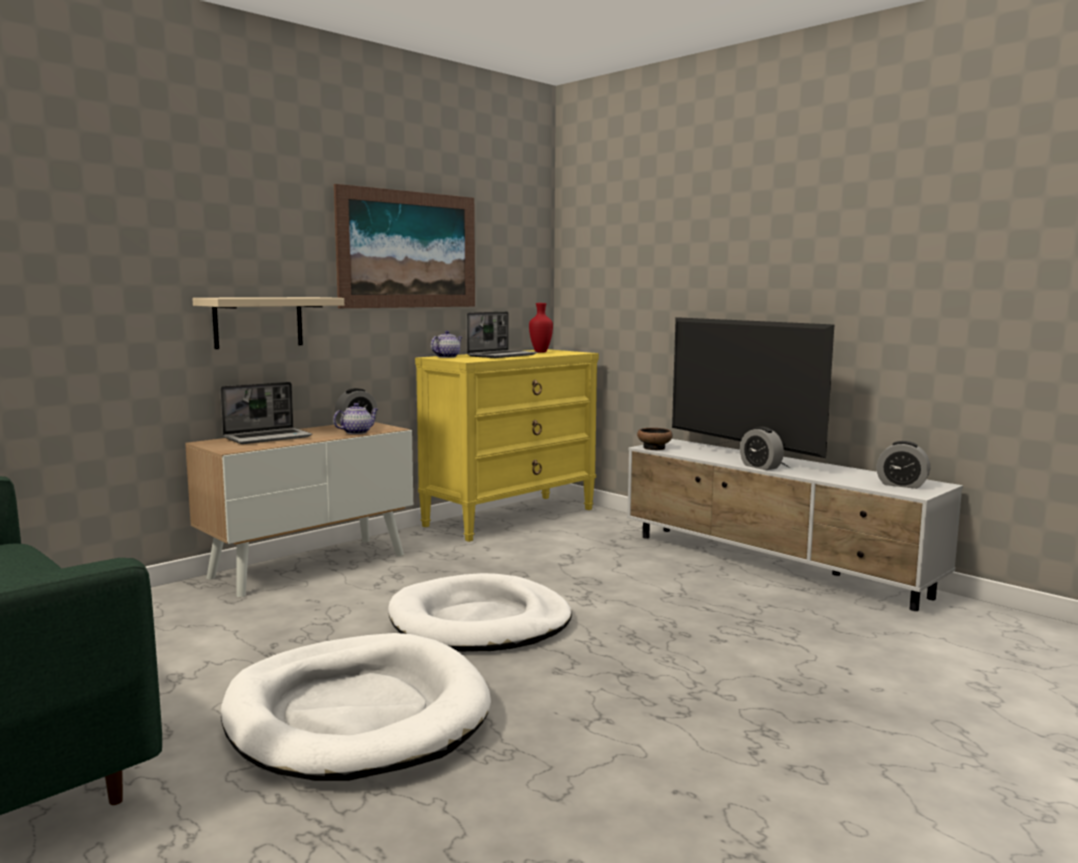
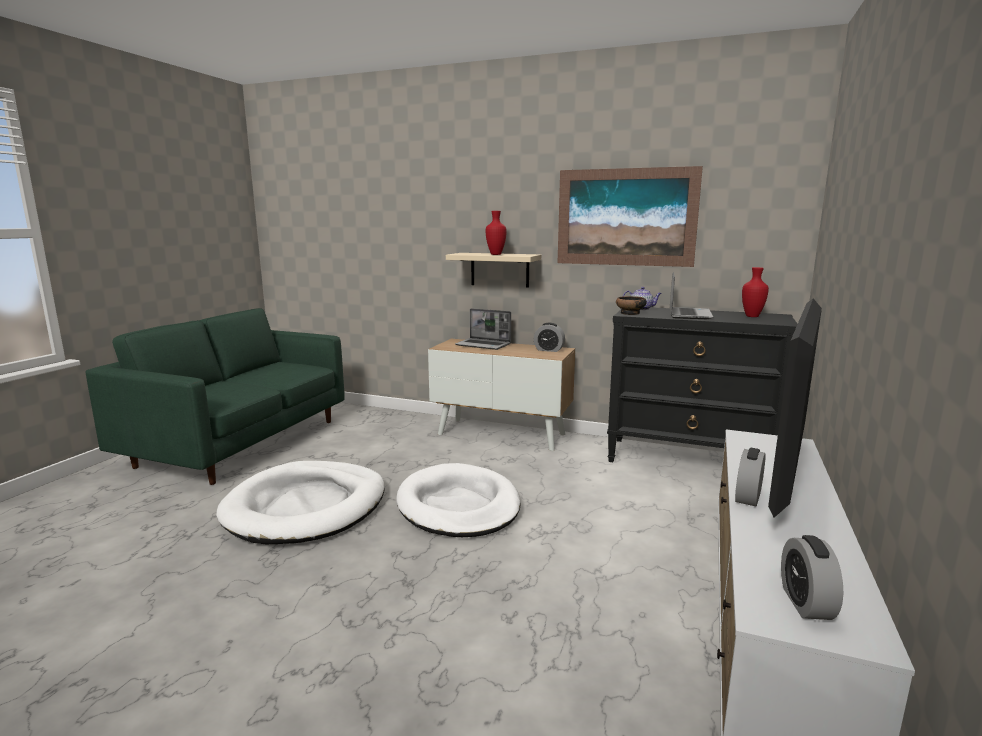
camera: 65 degrees right, 5 degrees up
(280, 297) = (495, 254): none -> red vase
(357, 432) = (528, 354): teapot -> none
(502, 355) = (688, 314): laptop -> laptop turned 90 degrees counterclockwise
(510, 517) = (690, 460): yellow dresser -> black dresser
(654, 448) = (743, 439): bowl -> bowl (630, 313)

